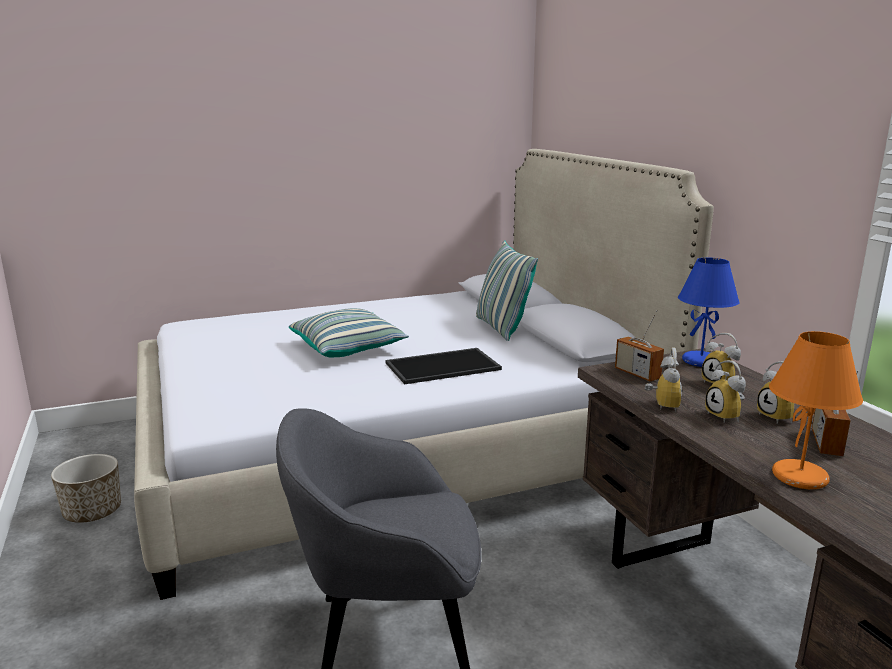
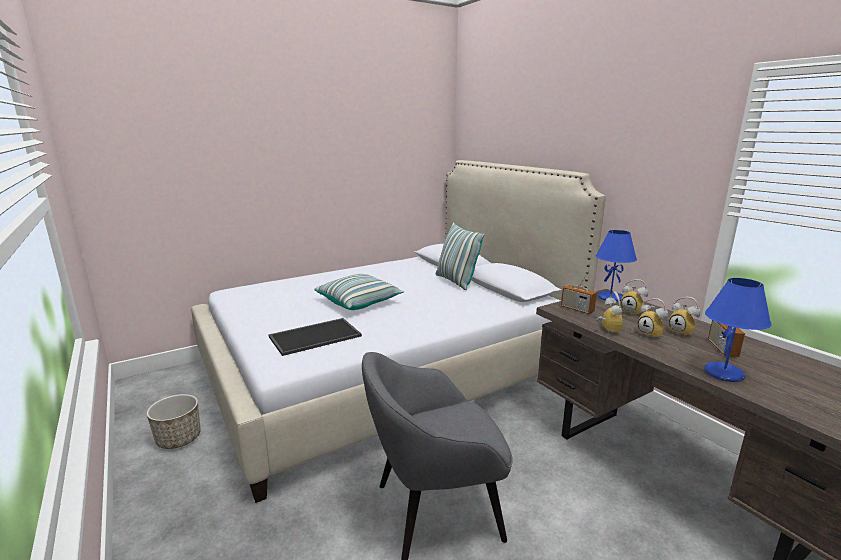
camera: 10 degrees left, 0 degrees up
(443, 365) = (431, 311): tray -> tray (315, 336)
(800, 478) = (724, 374): orange table lamp -> blue table lamp

